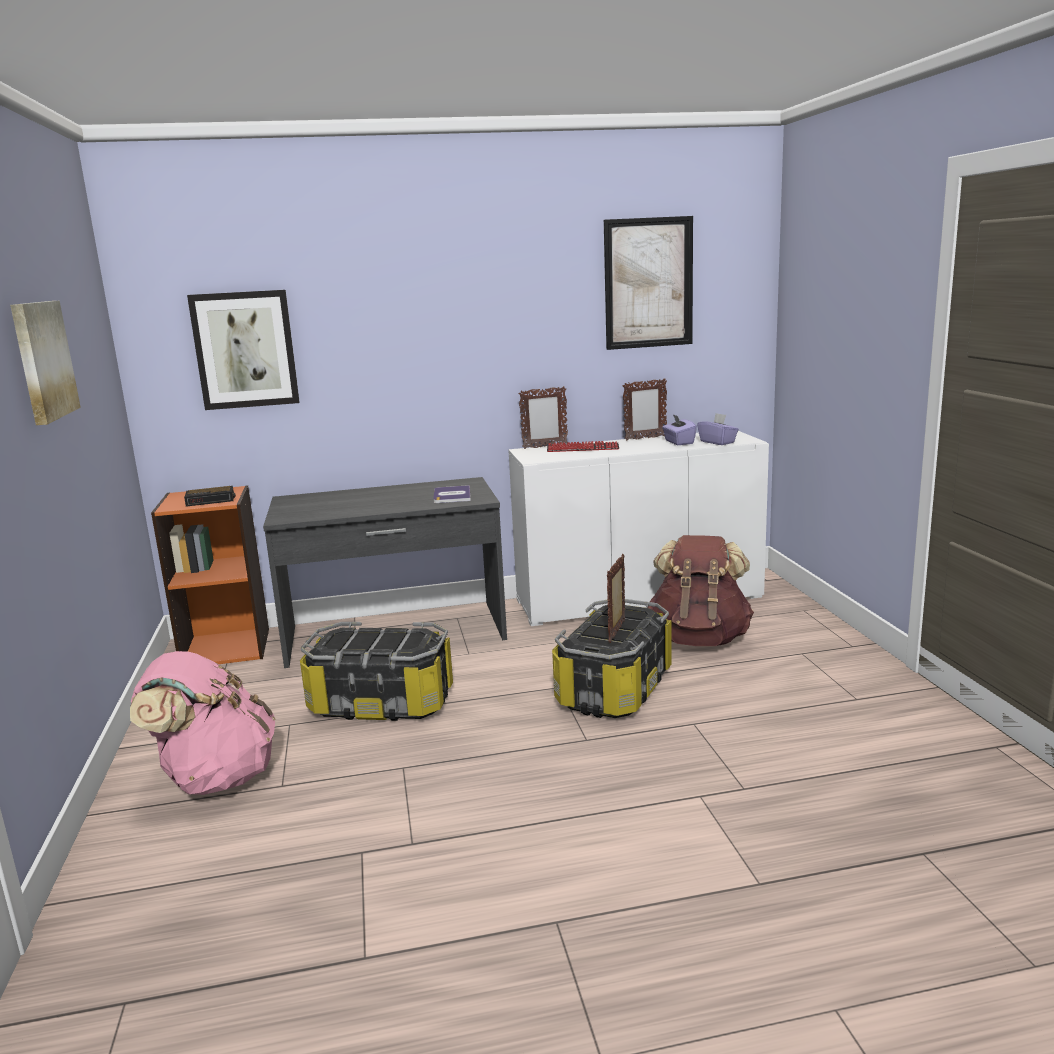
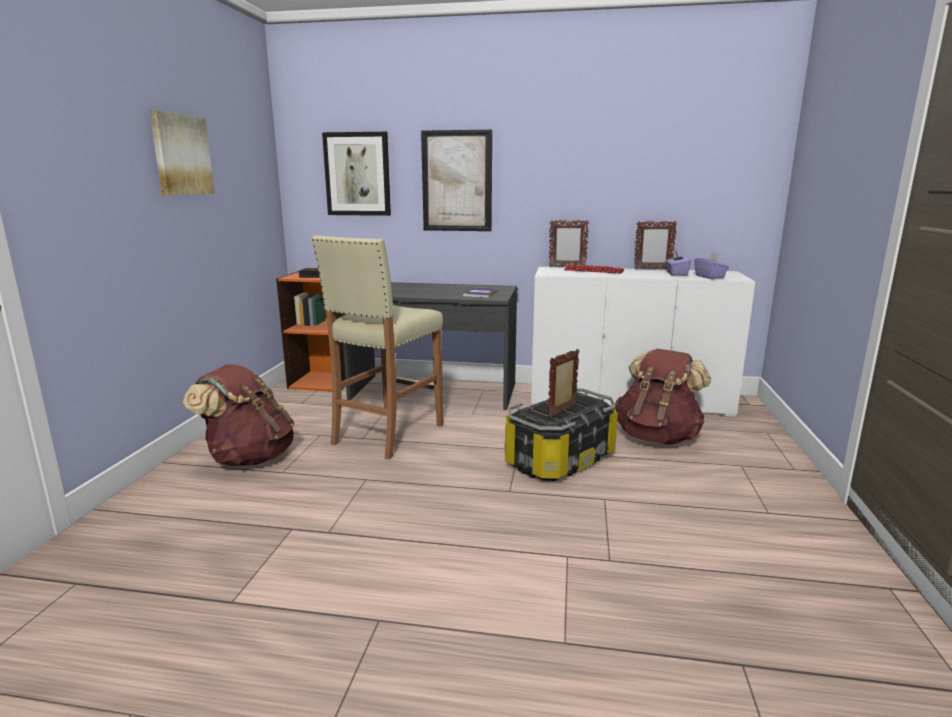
camera: 20 degrees right, 0 degrees up
(215, 778) = (249, 458): pink backpack -> brown backpack
(381, 703) = (387, 434): storage box -> beige stool
(648, 283) = (670, 139): picture -> picture (457, 181)

